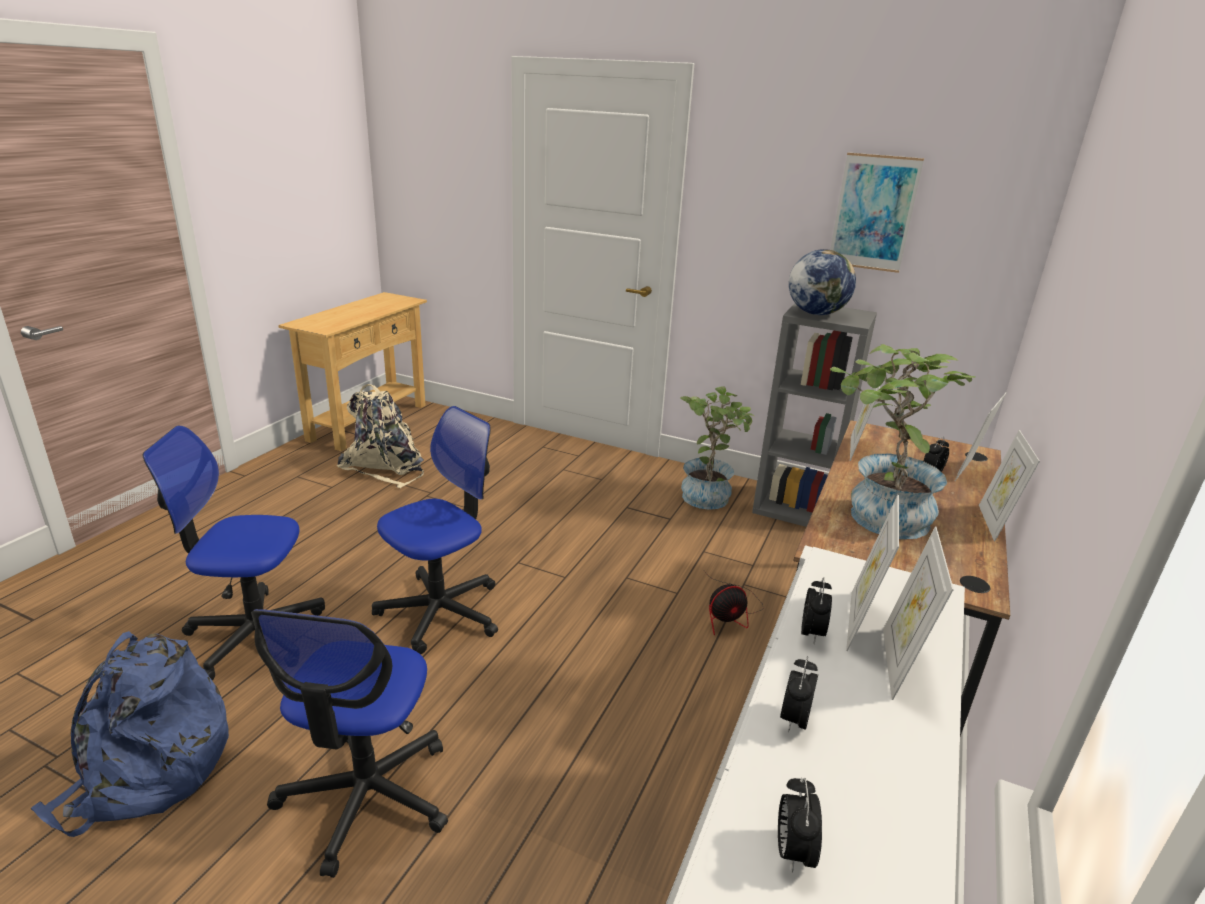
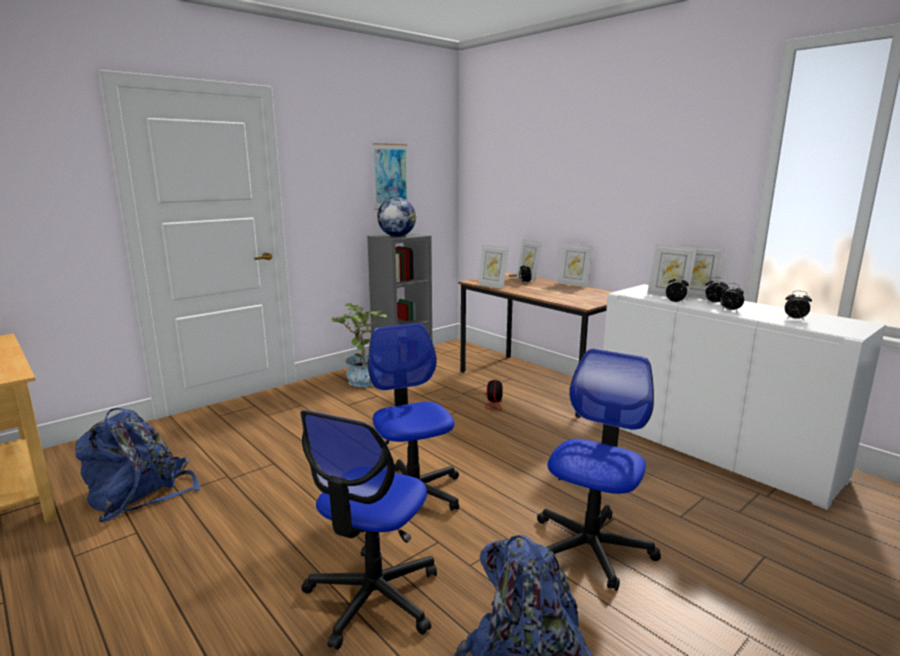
camera: 65 degrees left, 10 degrees down
(366, 797) = (591, 547): office chair -> office chair turned 90 degrees counterclockwise
(386, 466) = (140, 494): beige backpack -> blue backpack
(854, 695) = (714, 303): none -> alarm clock
(876, 516) = (558, 295): potted plant -> none

